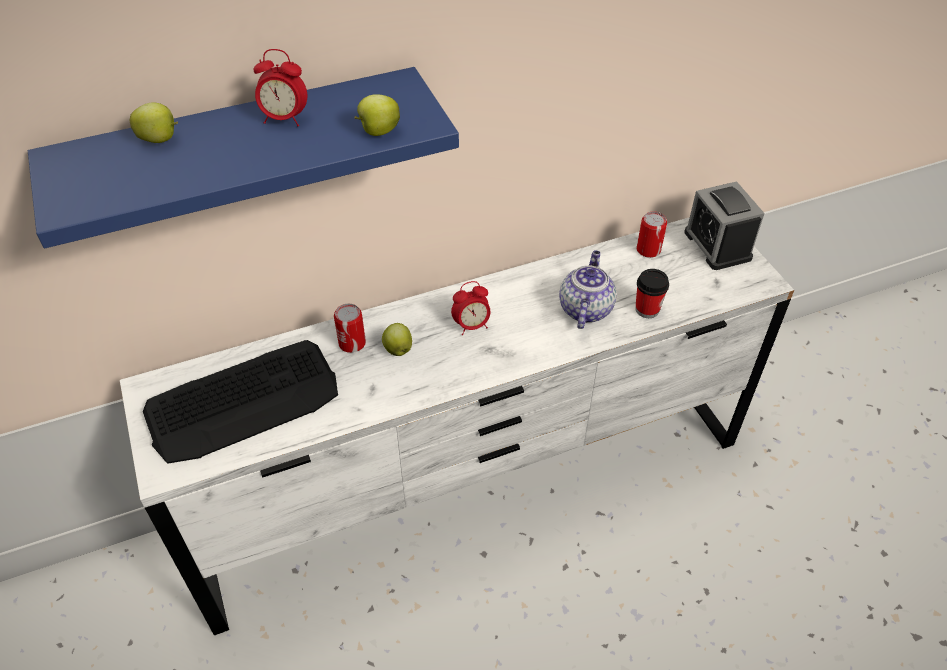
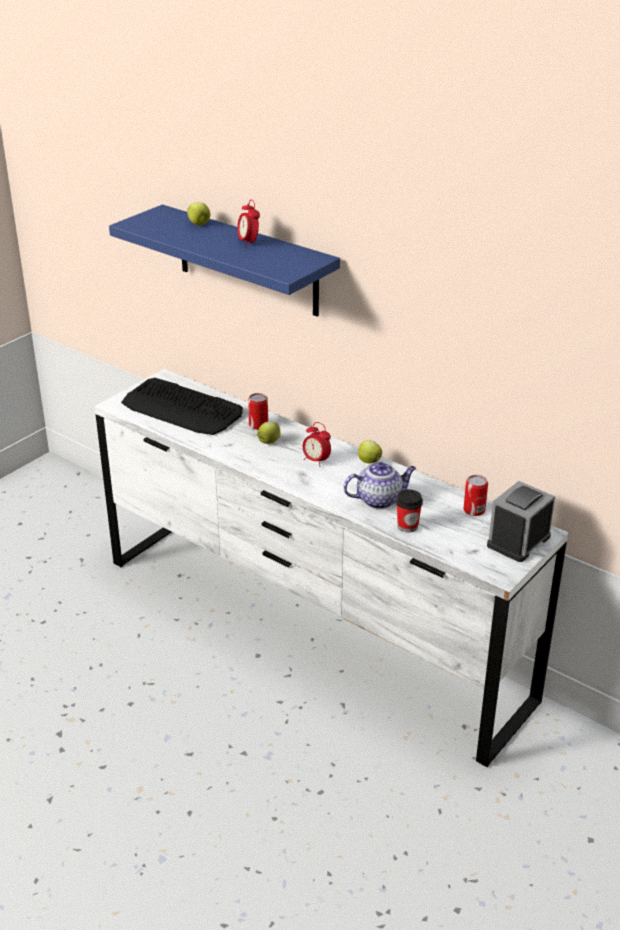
camera: 60 degrees right, 15 degrees down
(378, 132) = (264, 265): apple -> apple (368, 461)

